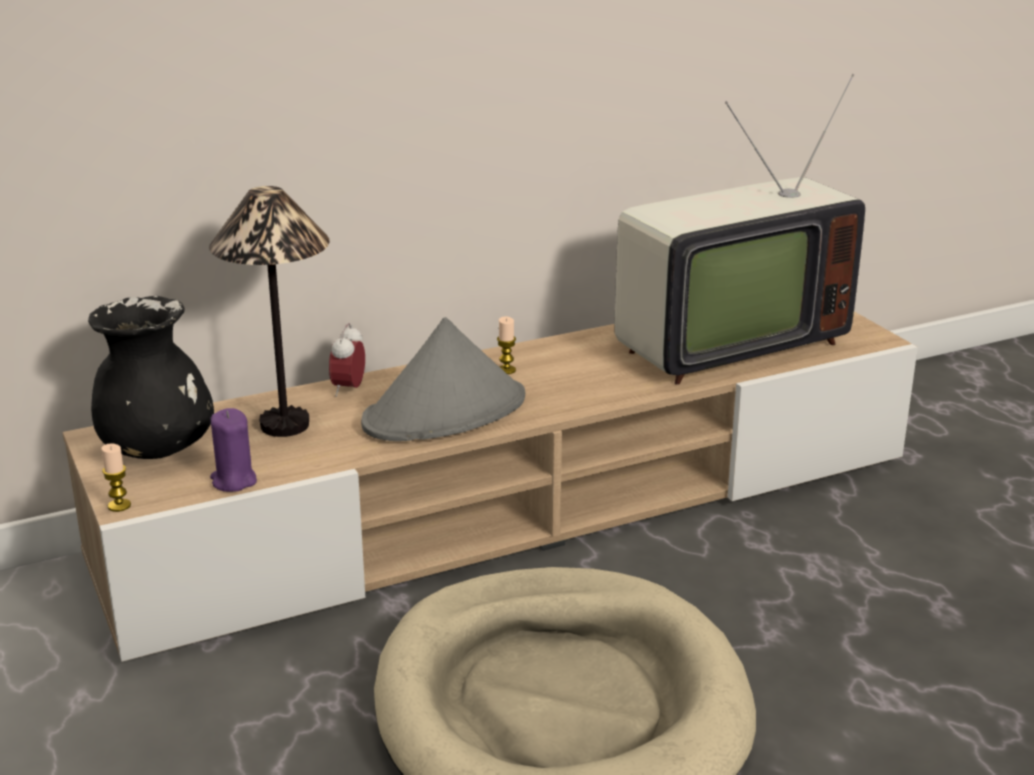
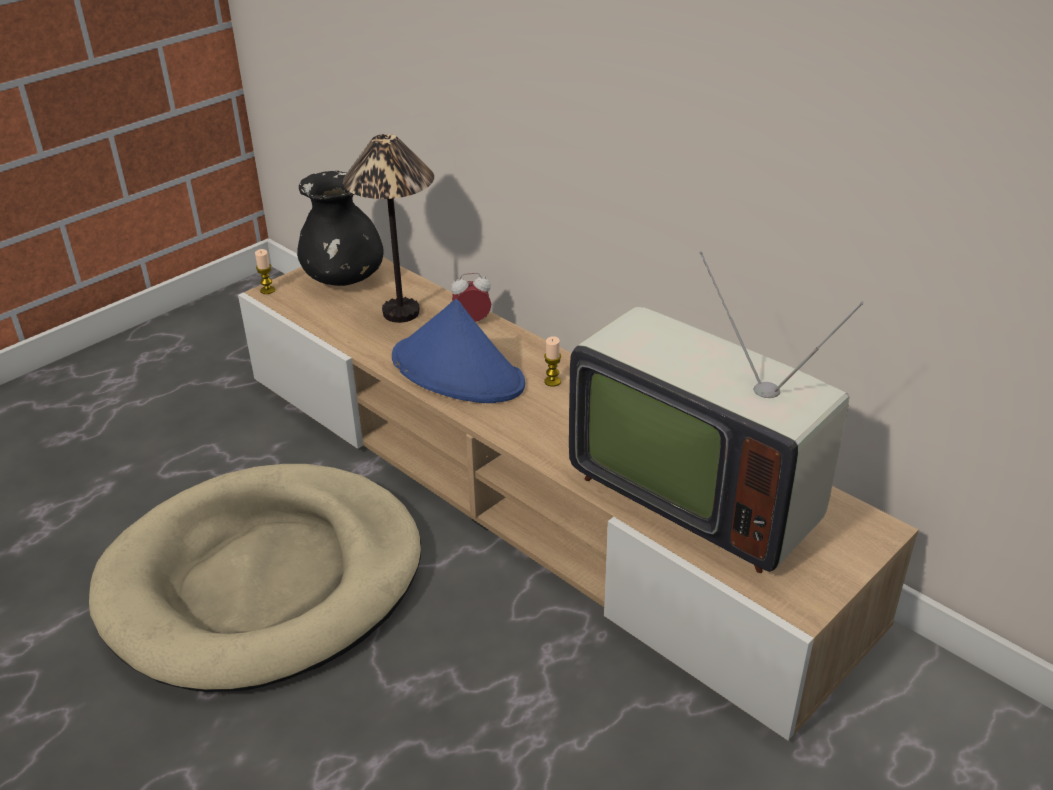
camera: 70 degrees right, 10 degrees up
(233, 481) = (313, 318): purple candle -> none
(445, 412) = (458, 372): grey hat -> blue hat

